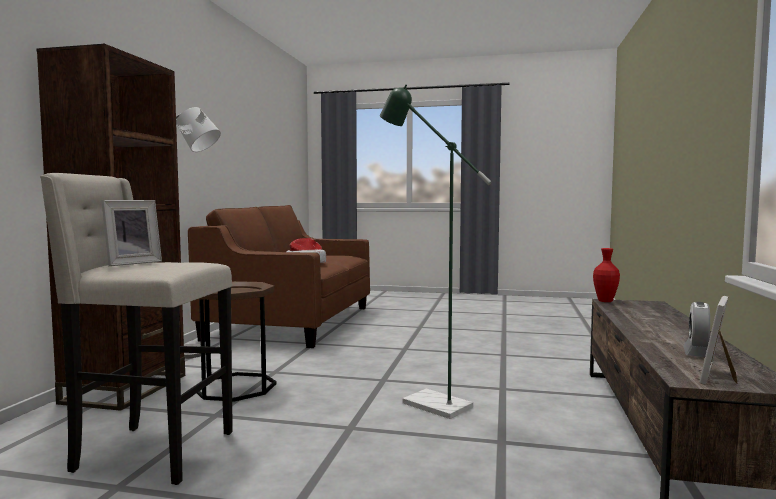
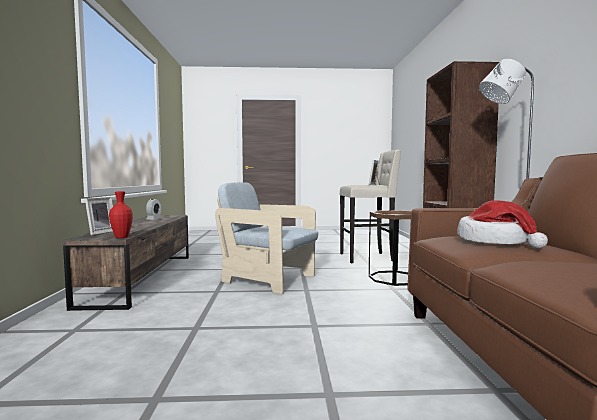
camera: 165 degrees right, 0 degrees up
(427, 402) = (268, 280): green floor lamp -> beige armchair
(719, 378) = (166, 216): picture frame -> picture frame (100, 233)

